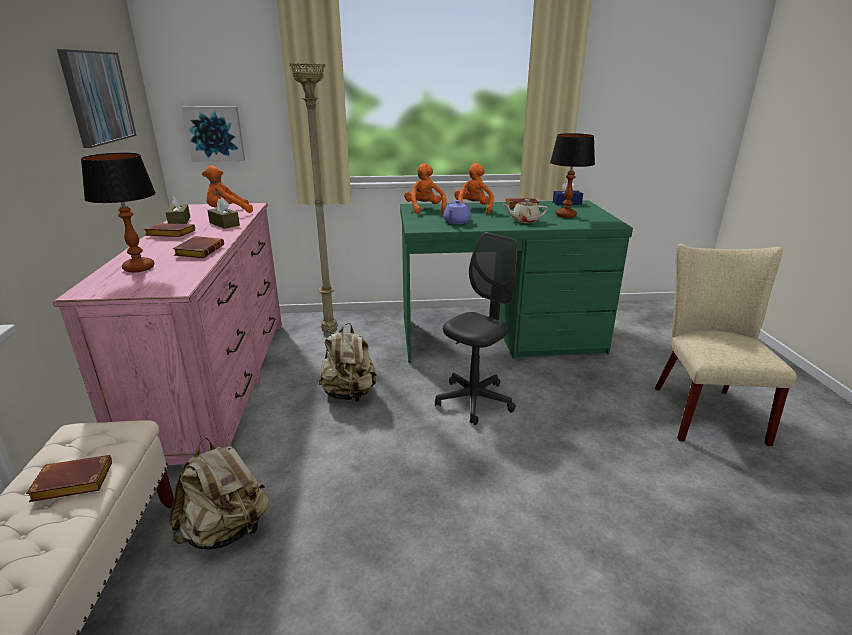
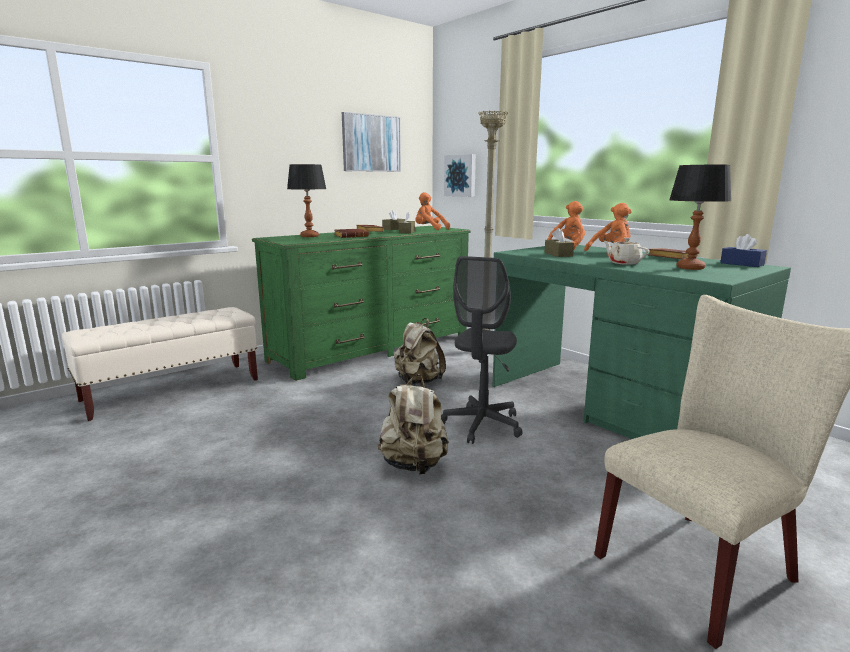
camera: 55 degrees right, 10 degrees down
(71, 484) = (188, 319): brown book -> none
(218, 383) = (372, 348): pink dresser -> green dresser
(226, 531) = (249, 398): beige backpack -> beige backpack (414, 465)
(456, 222) = (558, 254): purple teapot -> brown tissue box
(474, 401) = (482, 425): grey office chair -> grey office chair turned 105 degrees clockwise

